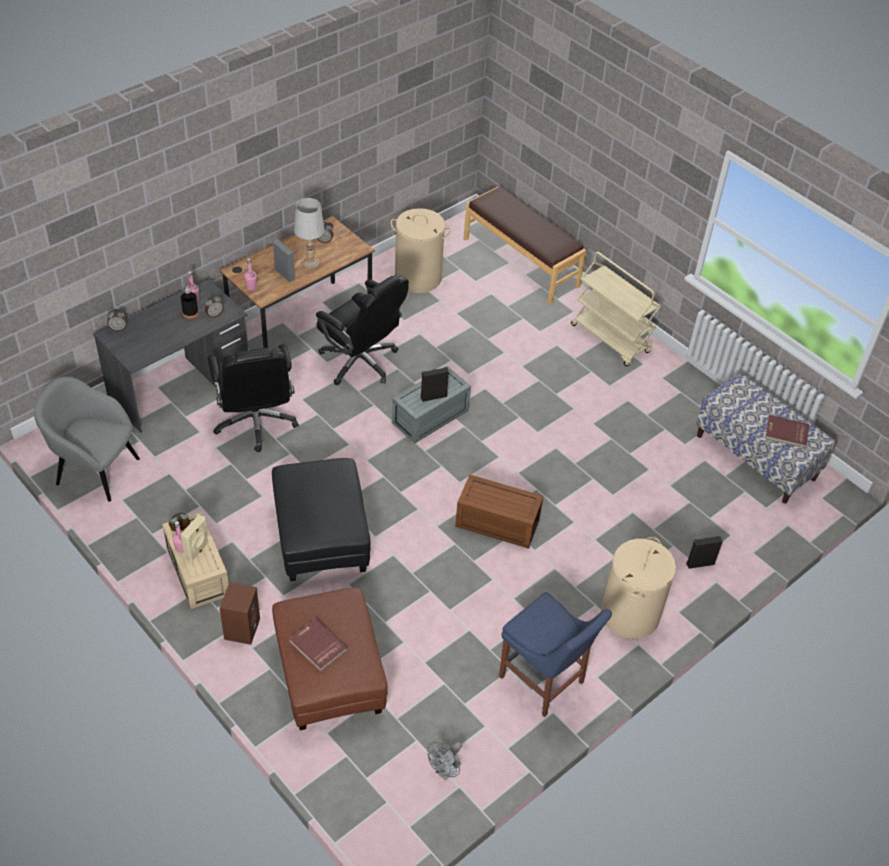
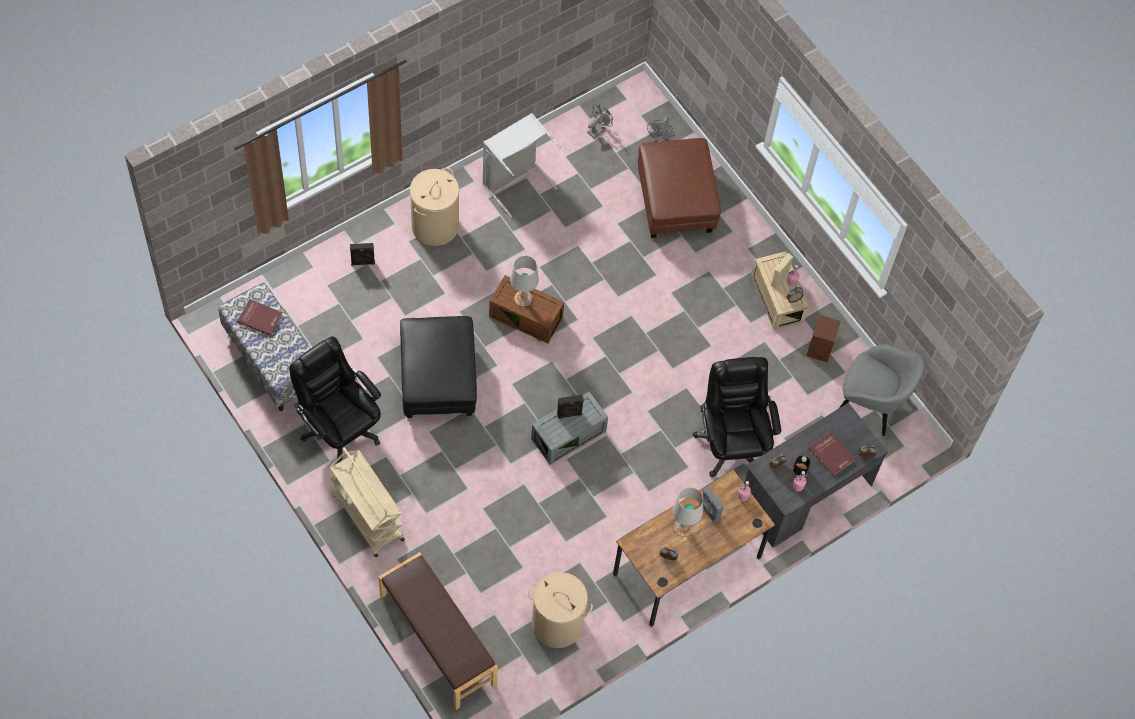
camera: 175 degrees left, 15 degrees up
(241, 628) = (741, 247): brown speaker -> brown speaker (820, 349)
(317, 646) = (688, 171): red book -> red book (832, 454)
(322, 539) = (676, 317): black ottoman -> black ottoman (437, 380)
(356, 765) = (660, 140): none -> grey fan
(360, 362) = (629, 508): black office chair -> black office chair (340, 428)
(505, 501) = (523, 298): none -> white table lamp
(544, 682) = (515, 181): blue chair -> grey laundry basket

